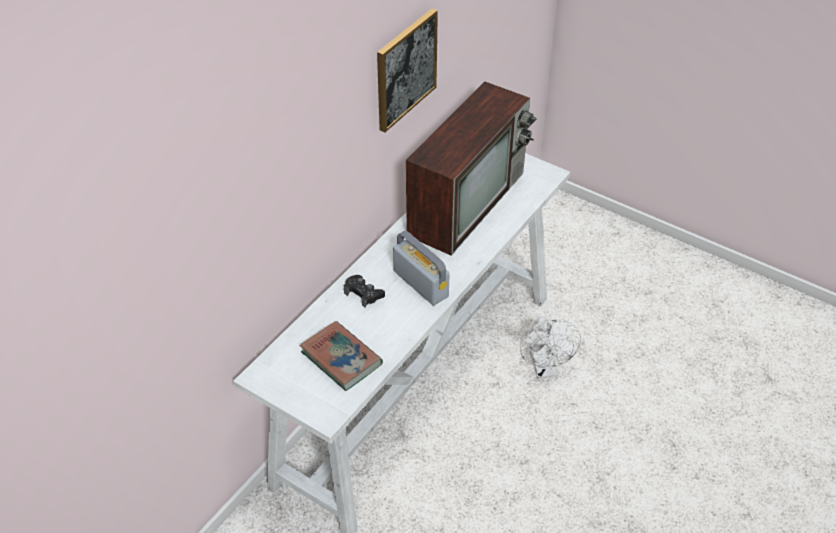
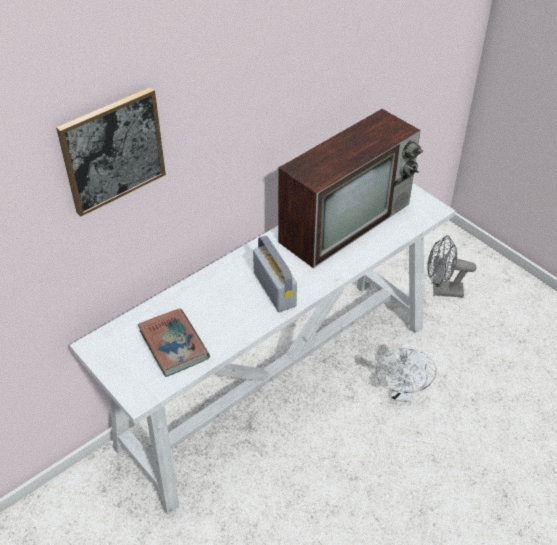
camera: 15 degrees right, 0 degrees up
(363, 294) = (218, 288): black game controller -> none
(405, 69) = (292, 80): picture -> picture (112, 151)
(554, 256) = (442, 290): none -> grey fan

